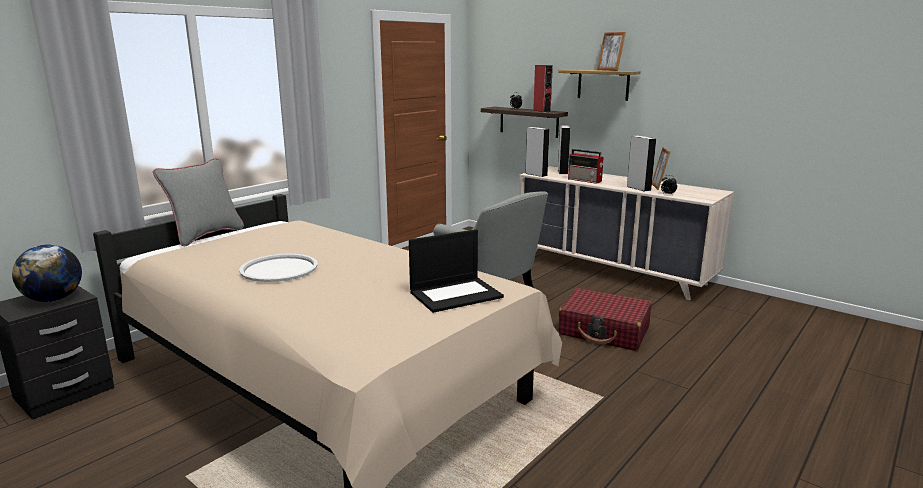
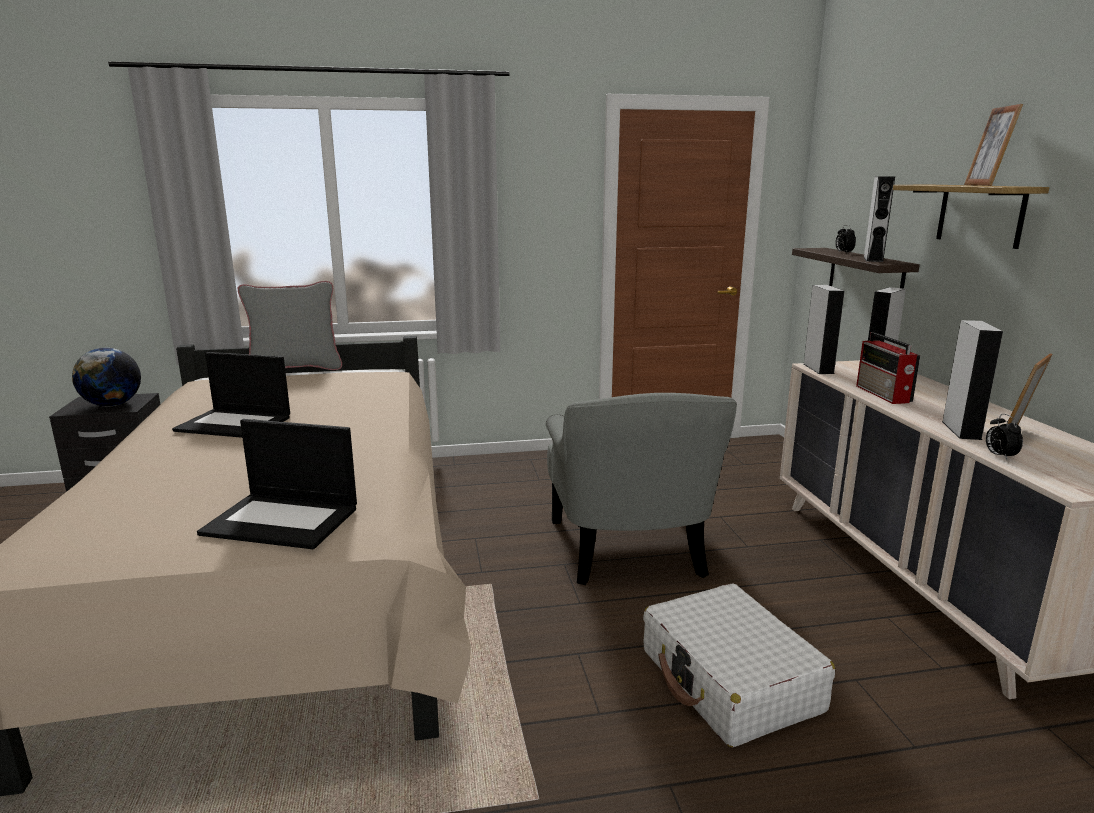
camera: 40 degrees right, 0 degrees up
(279, 269) = (235, 424): white tray -> laptop
(541, 111) = (873, 259): red speaker -> grey speaker
(604, 331) = (730, 681): red suitcase -> white suitcase

